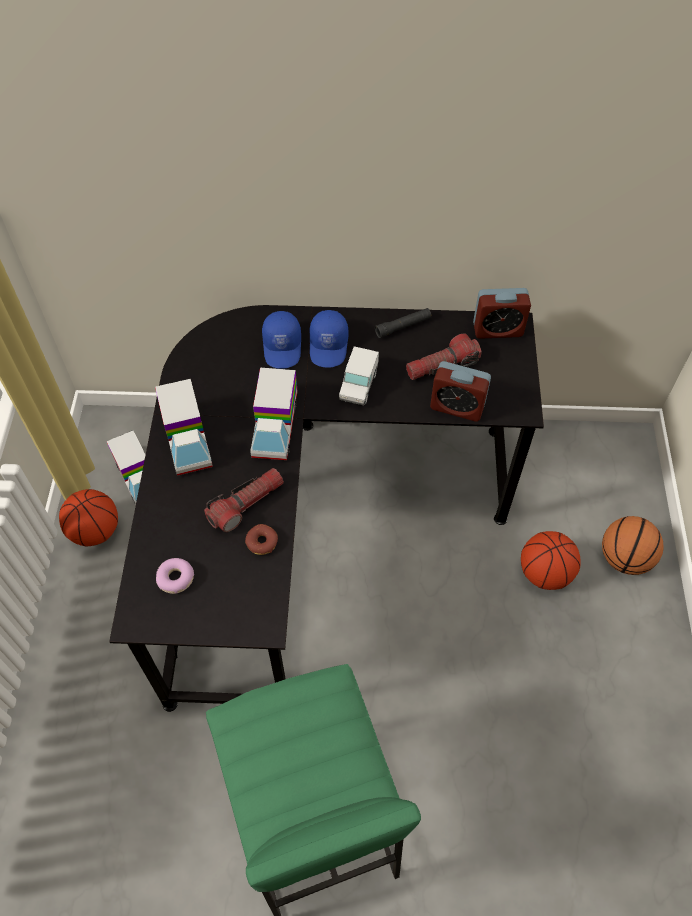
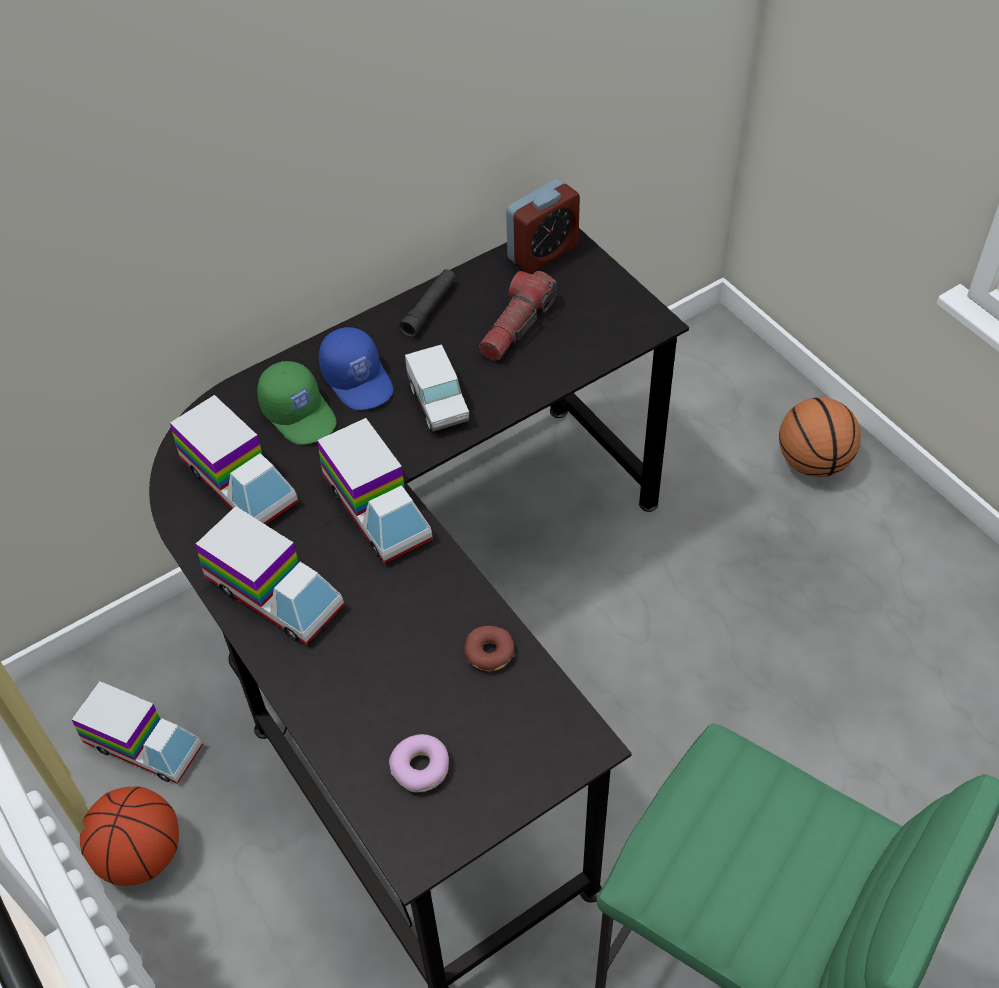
camera: 35 degrees left, 5 degrees down
(221, 367) = (239, 483): none -> toy truck
(246, 504) = (427, 622): flashlight -> none
(283, 347) = (300, 413): blue cap -> green cap
(457, 407) = (576, 361): alarm clock -> none
(544, 573) = (746, 532): basketball -> none

